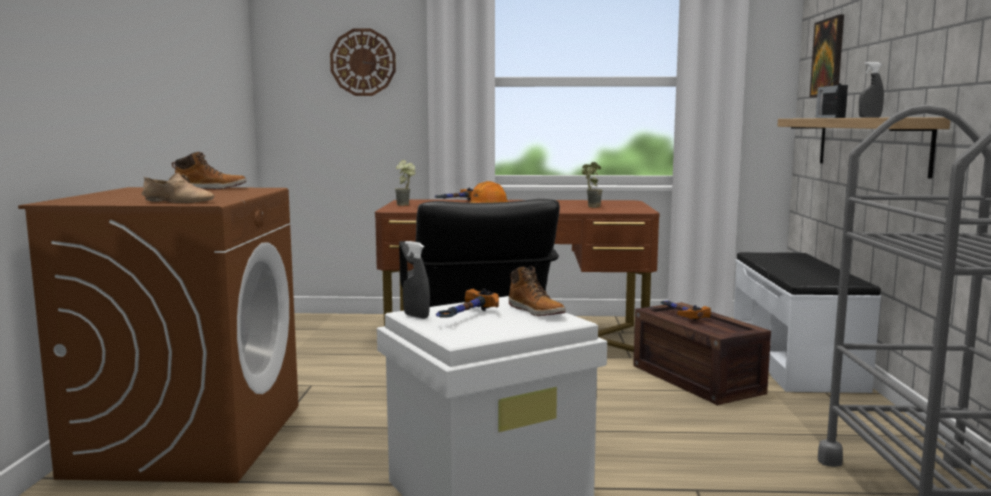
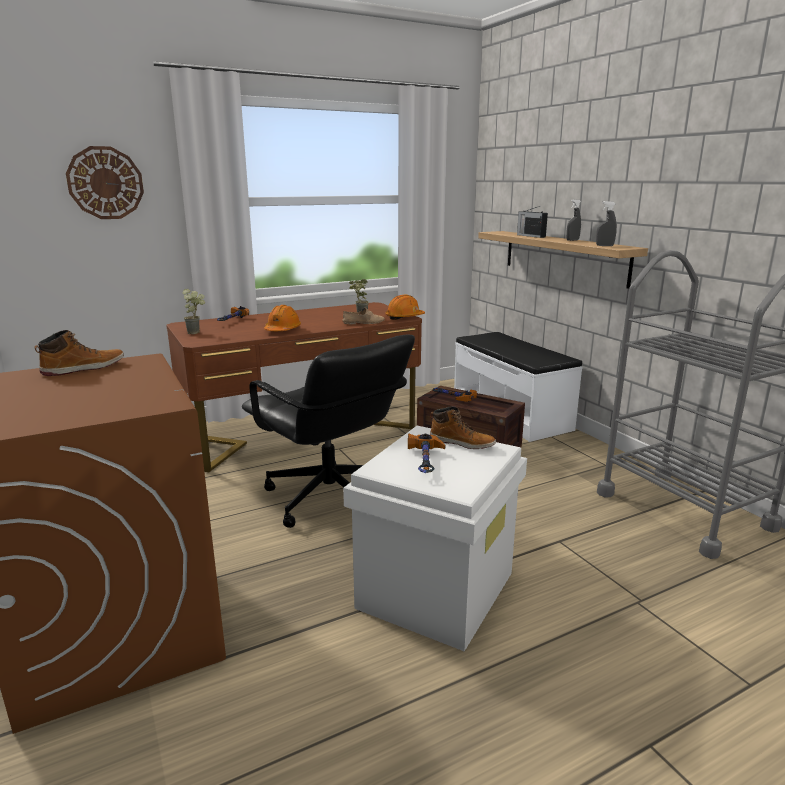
camera: 30 degrees left, 10 degrees up
(179, 201) = (125, 406): beige shoe -> beige shoe (363, 322)
(416, 316) = (385, 471): grey spray bottle -> grey spray bottle (604, 246)
(639, 211) = (404, 317): none -> orange hard hat
(828, 58) = (513, 185): picture -> none

